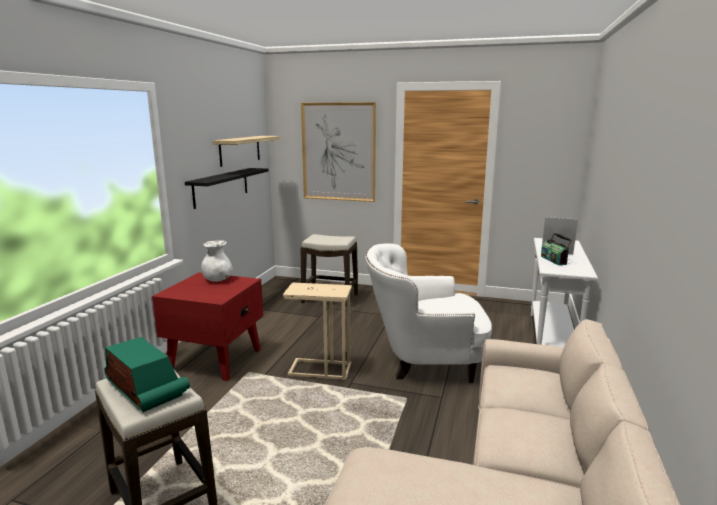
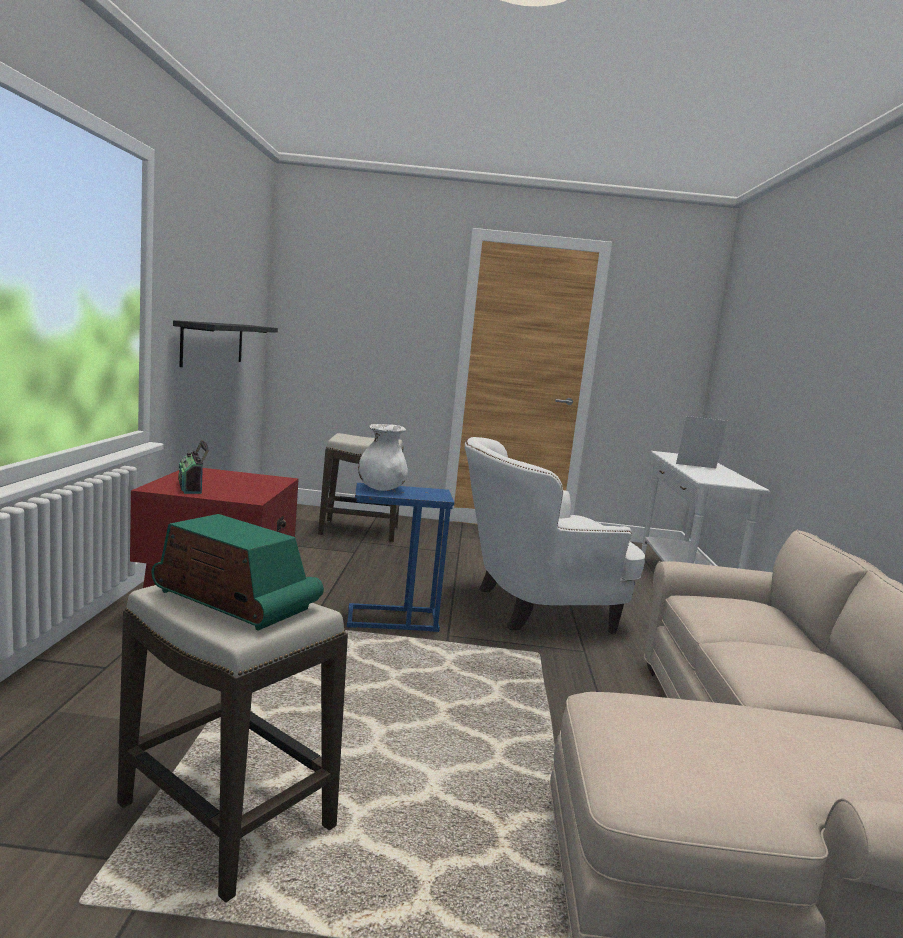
camera: 15 degrees left, 5 degrees down
(217, 280) = (229, 476): white vase -> white vase (381, 489)
(240, 150) = (238, 294): shelf -> none
(320, 369) = (393, 619): beige side table -> blue side table
(338, 152) = (378, 318): picture -> none
(554, 260) = (701, 472): radio -> radio (192, 487)

